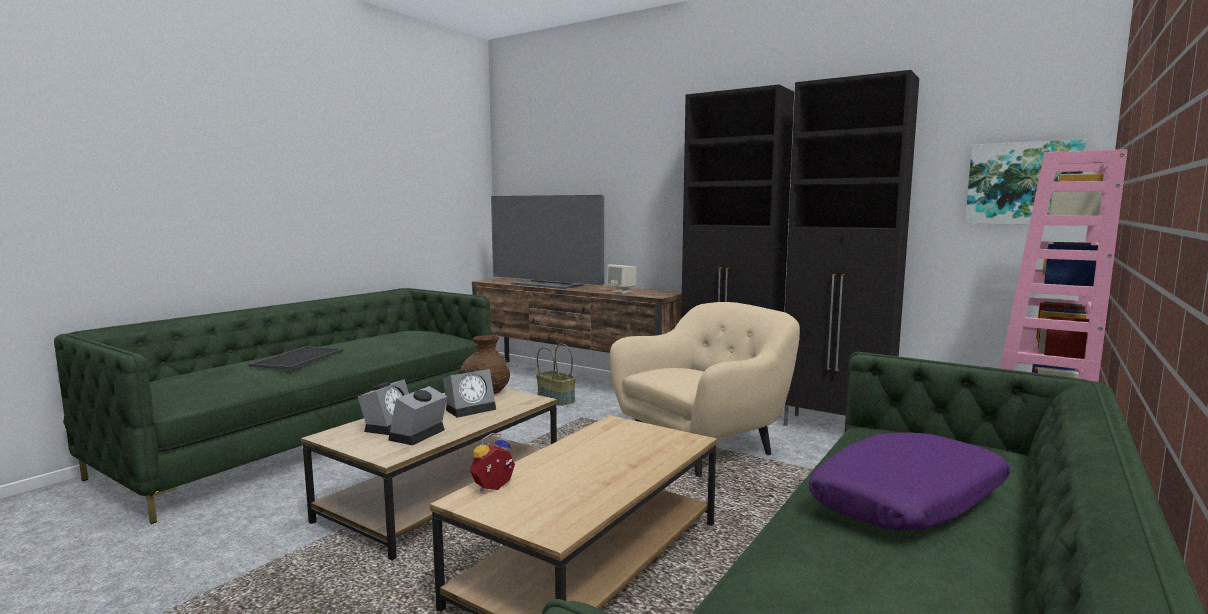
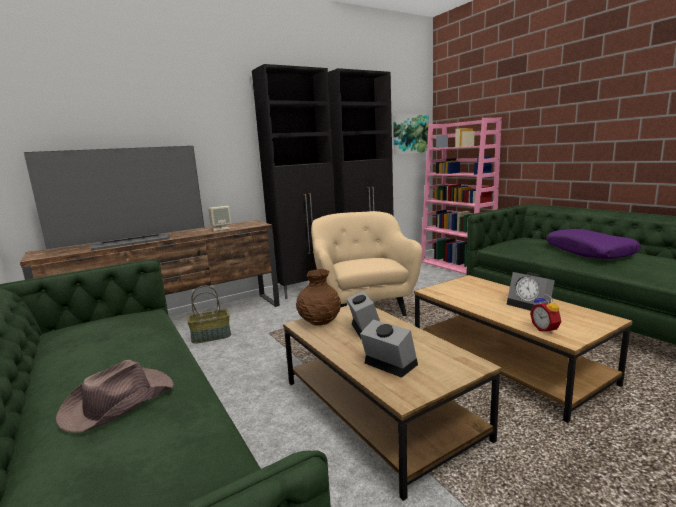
camera: 65 degrees left, 5 degrees up
(297, 358) = (117, 402): tray -> brown hat
(418, 436) = (426, 352): alarm clock -> alarm clock (530, 305)

